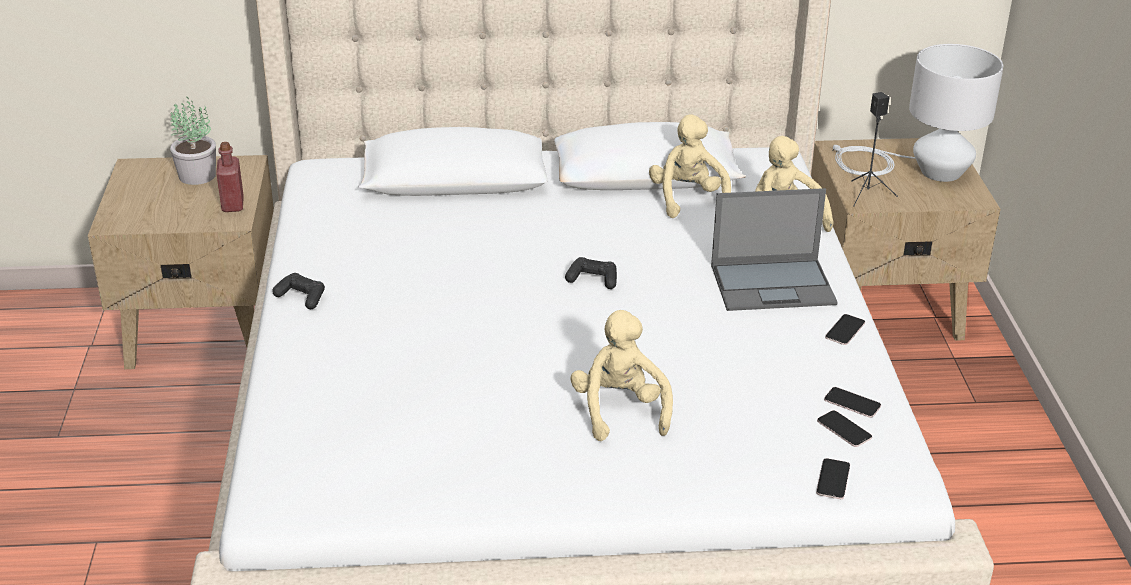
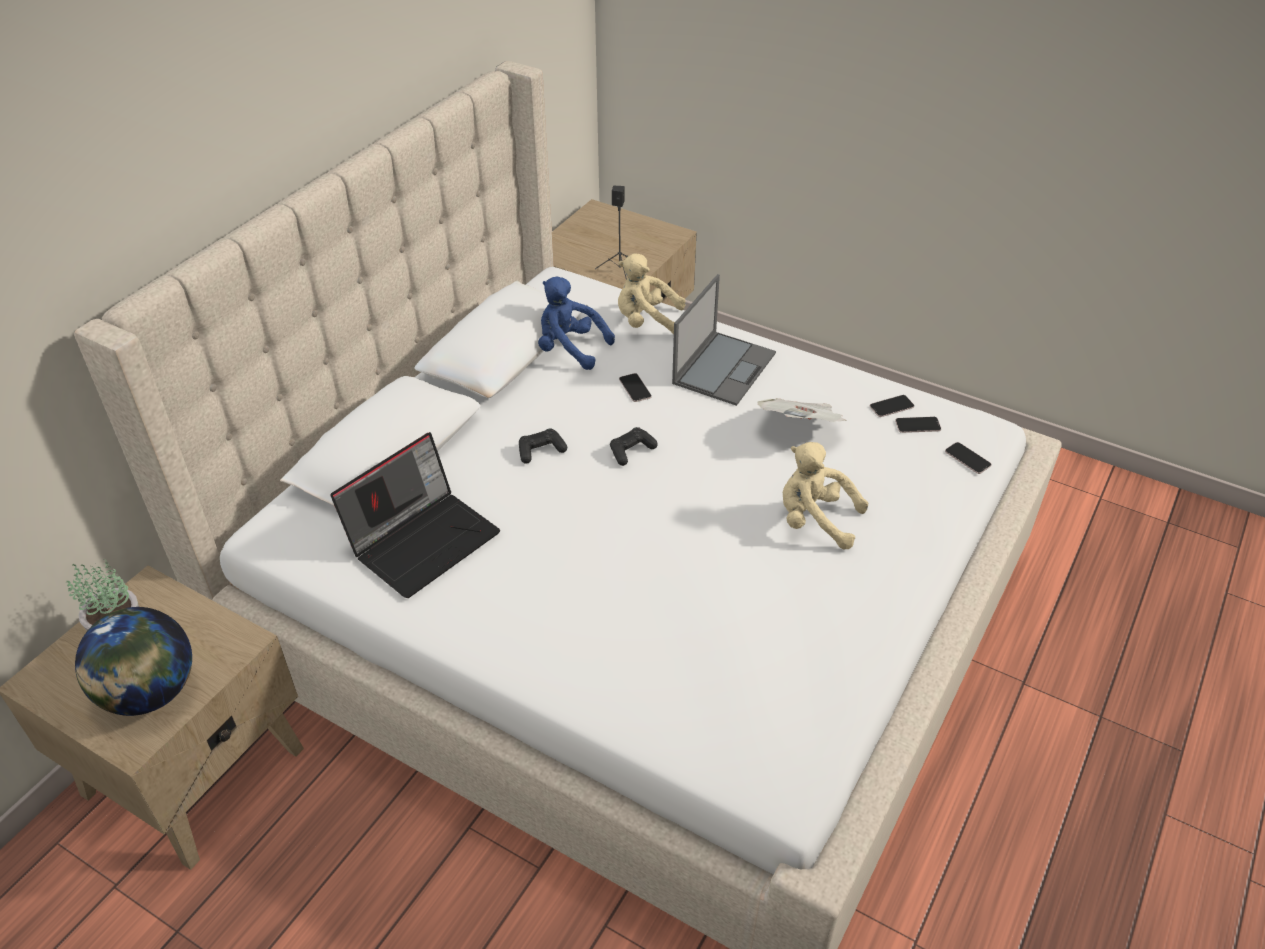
camera: 55 degrees left, 10 degrees up
(158, 209) = (150, 693): none -> globe
(232, 205) = (213, 630): red bottle -> none
(301, 297) = (483, 640): black game controller -> black game controller (541, 451)
(379, 229) = (424, 540): none -> laptop
(688, 199) = (569, 349): beige plush toy -> blue plush toy
(743, 358) = (801, 428): none -> newspaper
(845, 330) = (807, 366): phone -> phone (635, 388)
(910, 168) = (608, 236): white table lamp -> none

